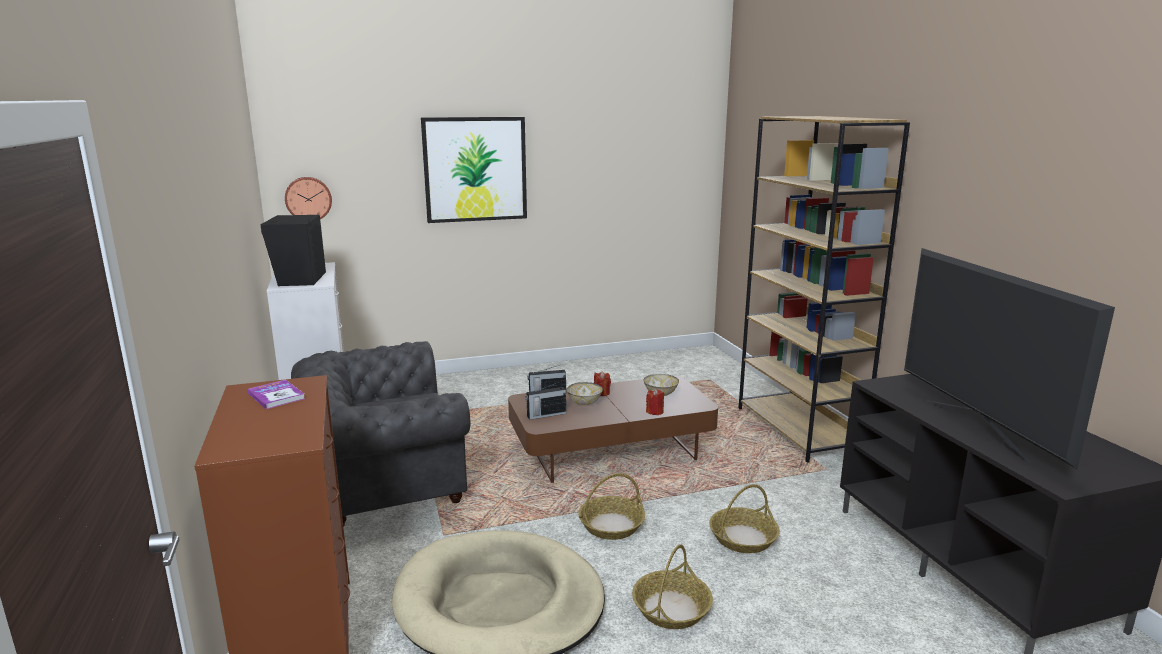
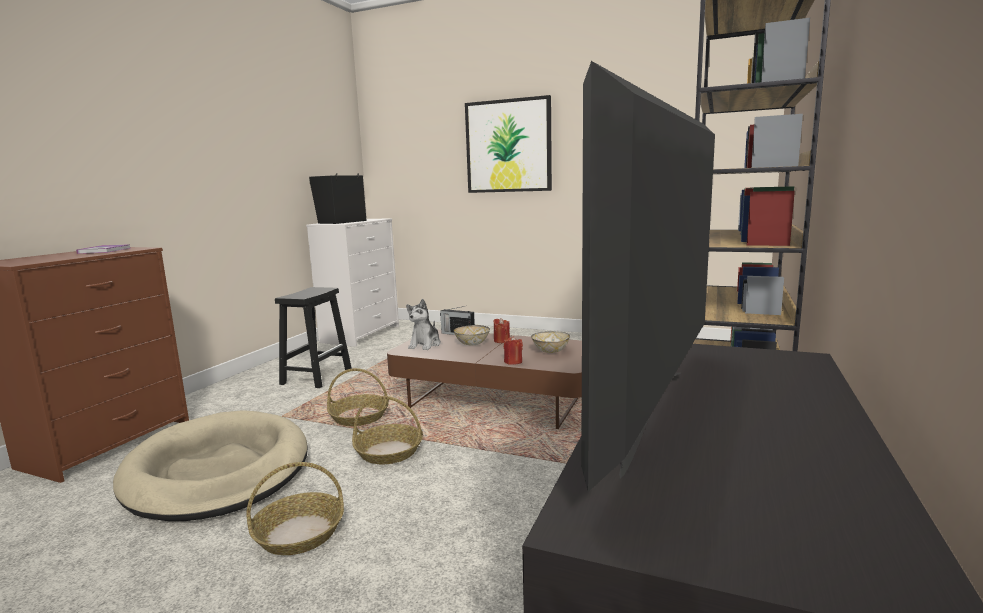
camera: 40 degrees right, 5 degrees down
(308, 199) = (390, 172): wall clock -> none
(381, 482) = (317, 376): grey armchair -> black stool
(545, 415) = (425, 345): radio -> plush toy
(743, 538) = (473, 508): basket -> basket (359, 417)

